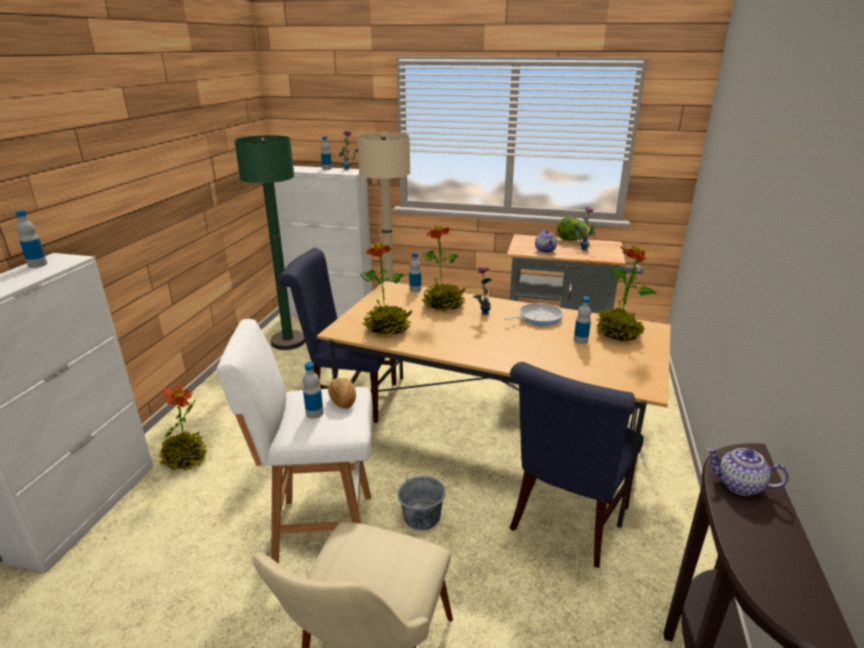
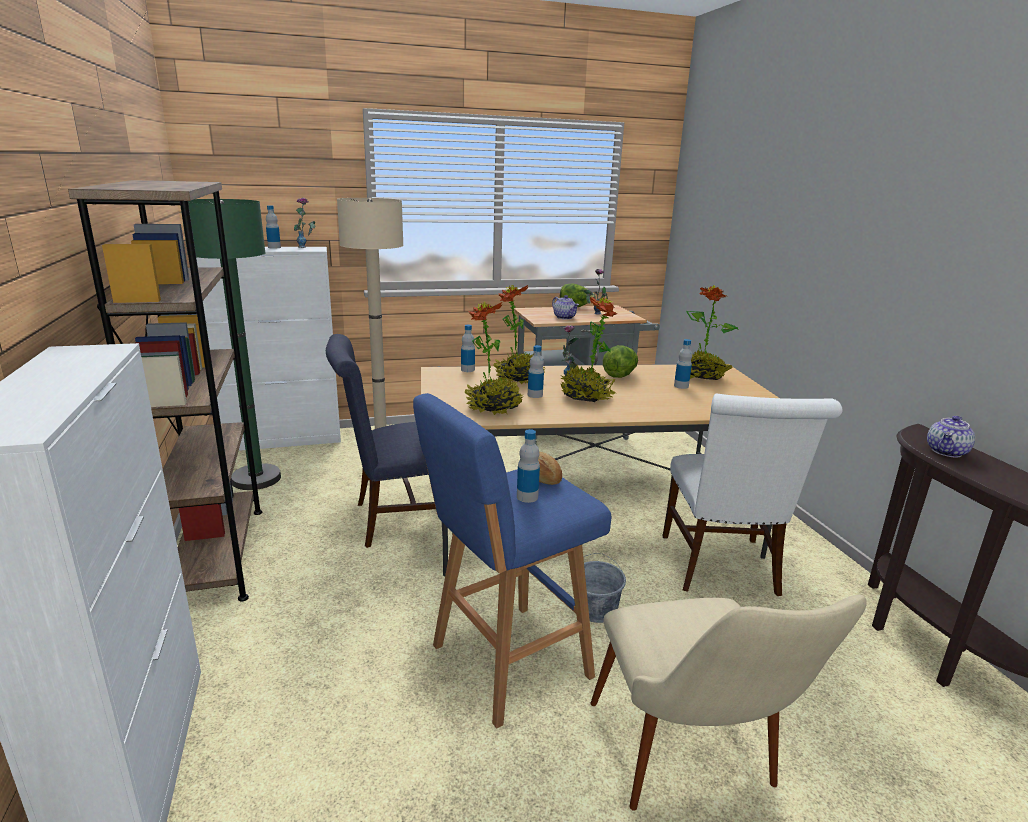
camera: 30 degrees left, 5 degrees down
(37, 264) = (57, 360): bottle -> bottle (535, 395)
(185, 460) = (243, 648): potted plant -> potted plant (586, 397)
(222, 391) = (217, 555): none -> brown bookcase
(320, 532) = (506, 663): white stool -> blue stool
(537, 317) = (620, 375): frying pan -> lettuce
(566, 522) = (721, 568): blue chair -> white chair
(739, 485) = (947, 452): teapot -> teapot turned 45 degrees counterclockwise

